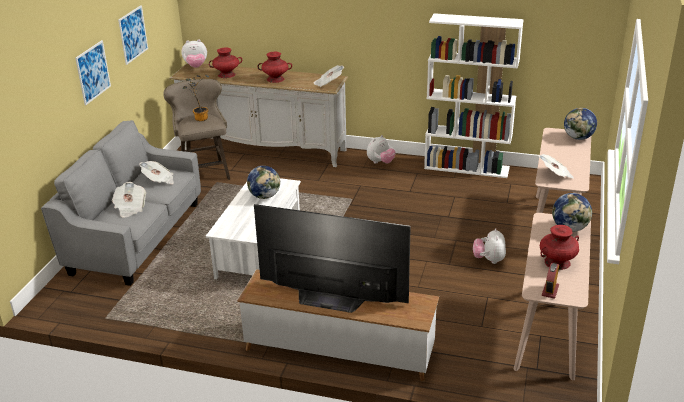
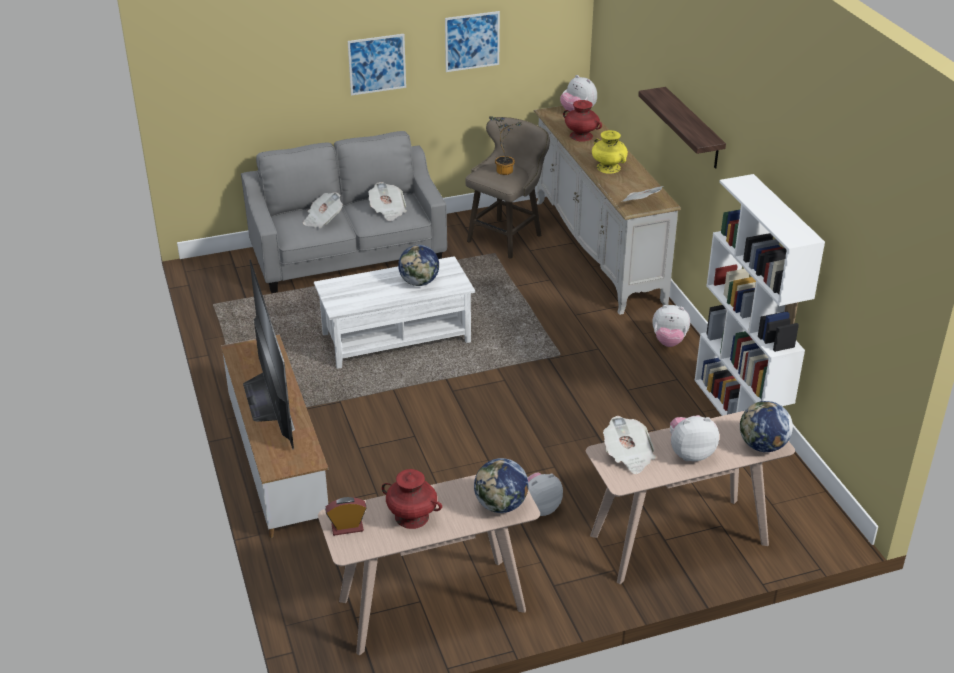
camera: 55 degrees right, 5 degrees up
(275, 79) = (608, 168): red vase -> yellow vase
(344, 18) = (693, 129): none -> shelf
(568, 158) = (690, 453): none -> plush toy

